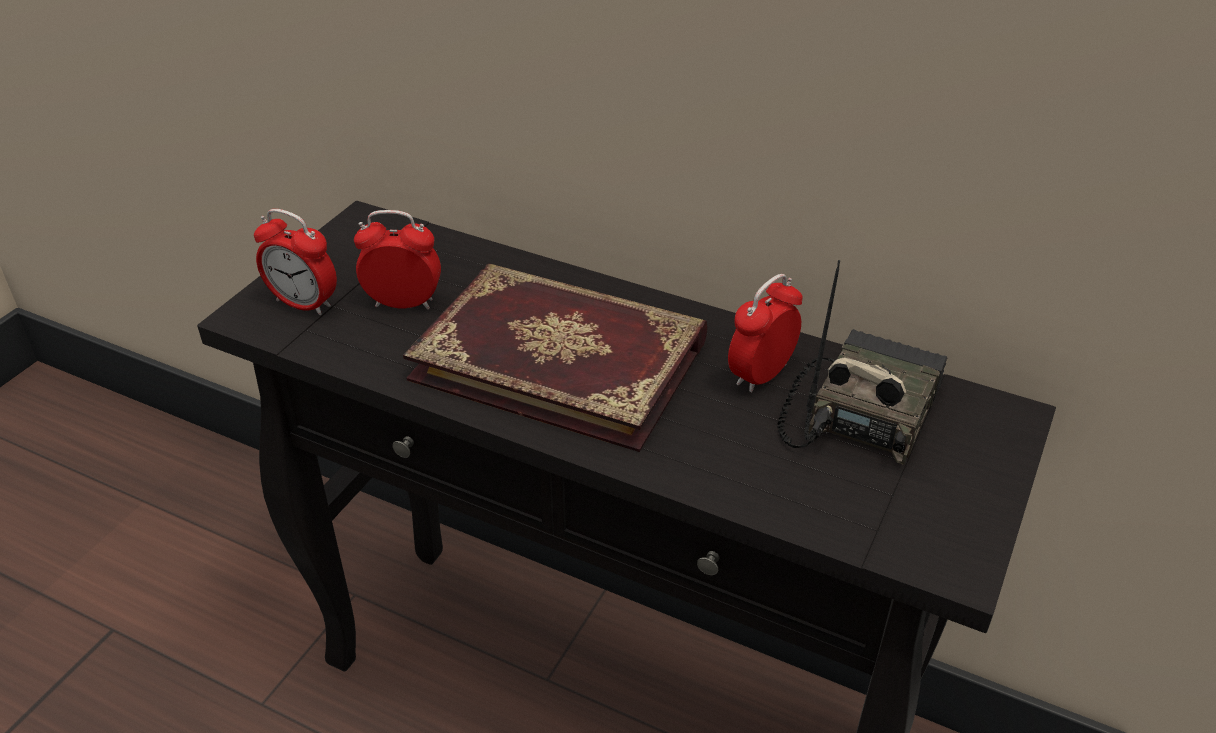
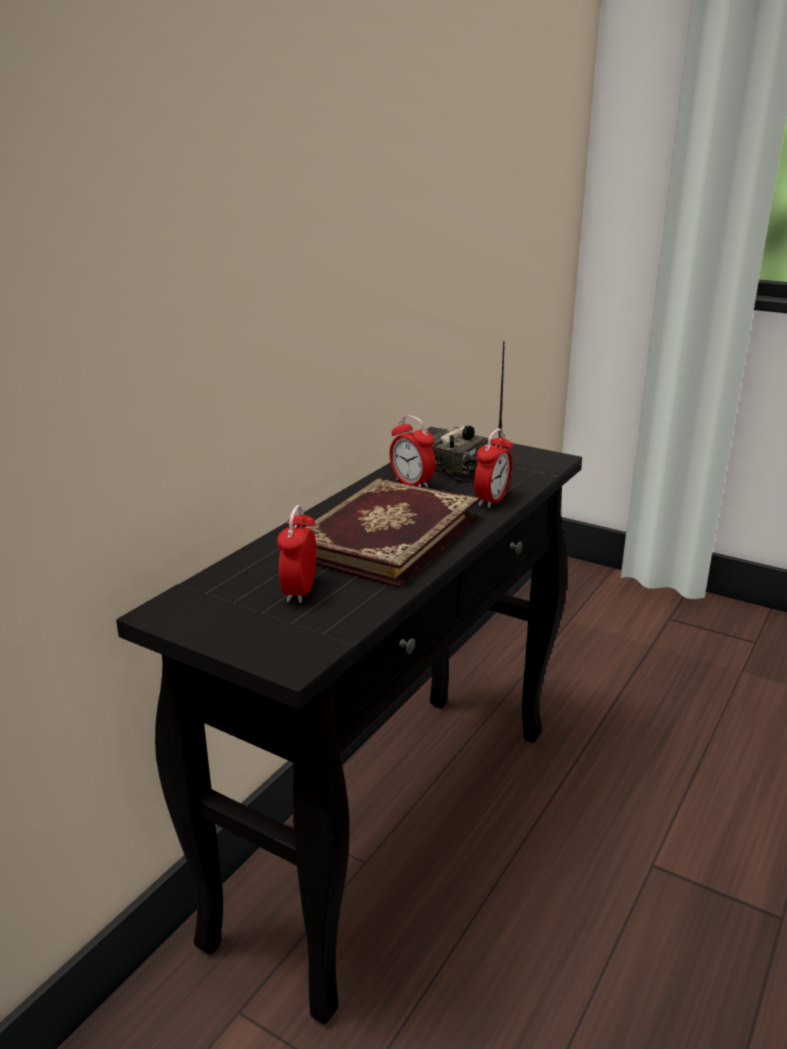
camera: 85 degrees left, 15 degrees down
(304, 304) = (285, 635): alarm clock -> alarm clock (492, 500)

